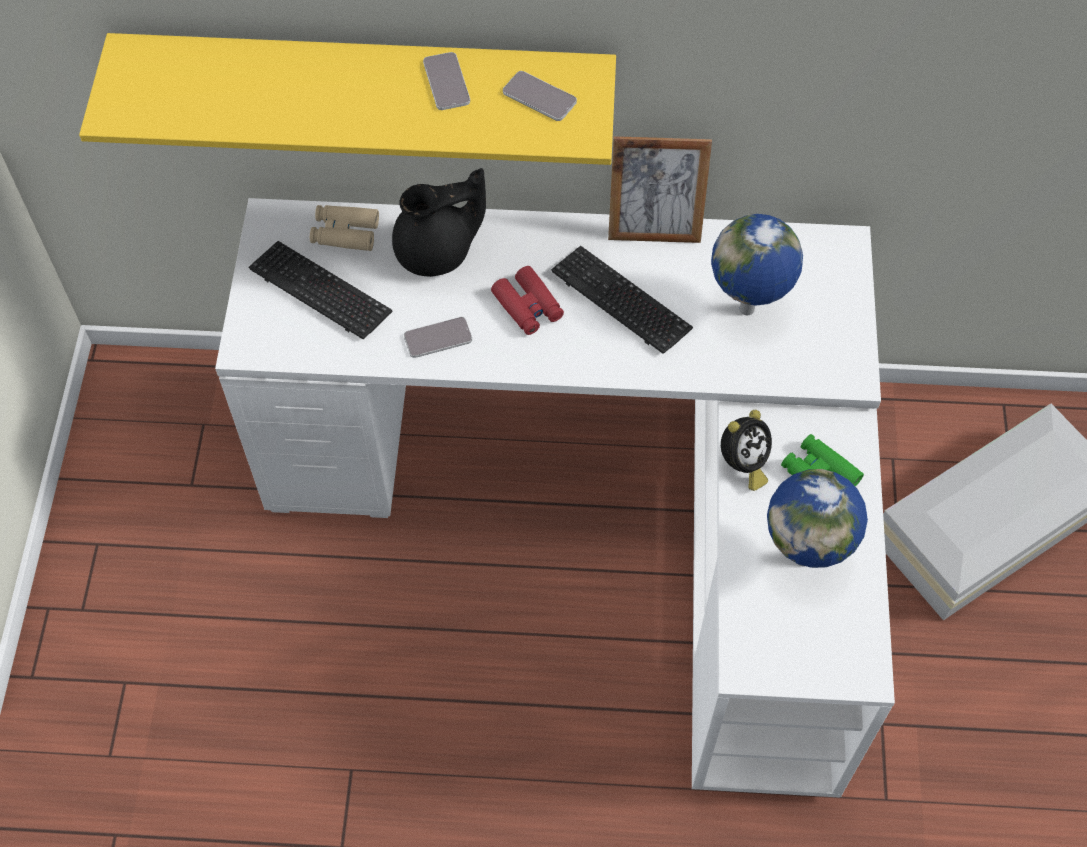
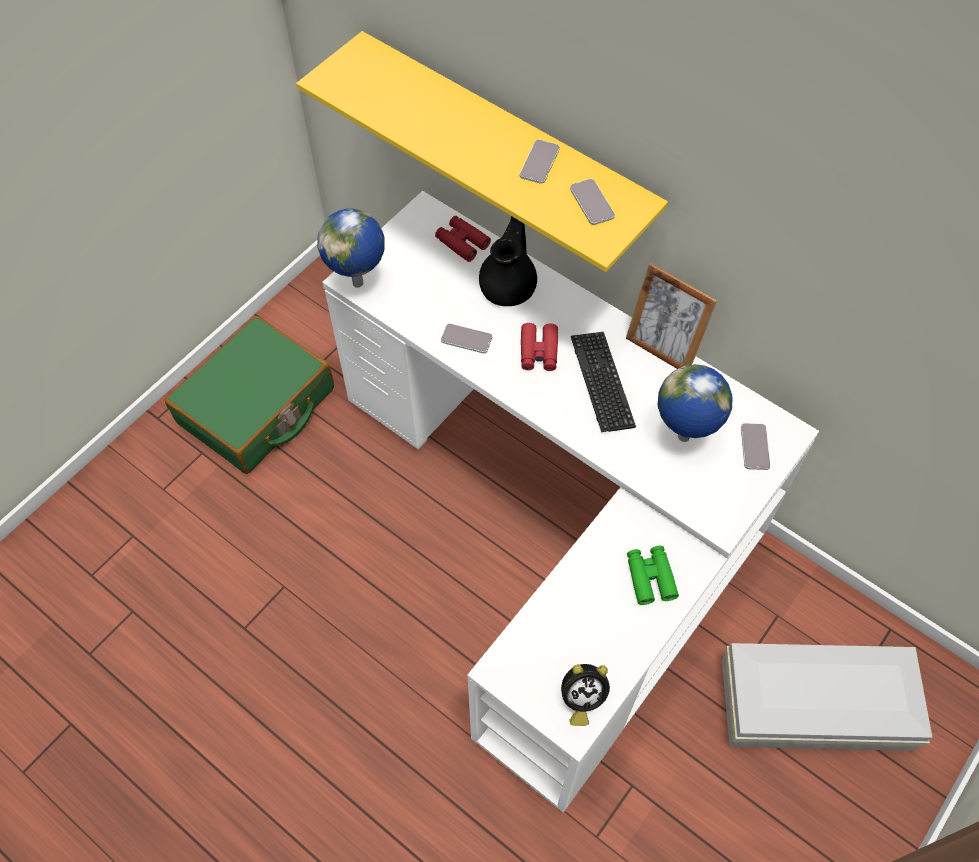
camera: 35 degrees right, 0 degrees up
(152, 586) = (257, 407): none -> green suitcase
(320, 291) = (419, 270): keyboard -> none
(345, 233) = (462, 242): beige binoculars -> red binoculars
(437, 252) = (509, 285): black teapot -> black teapot turned 90 degrees counterclockwise
(743, 464) = (603, 538): alarm clock -> alarm clock (581, 698)
(804, 558) = (595, 625): globe -> globe (359, 283)
(823, 278) = (755, 447): none -> phone

